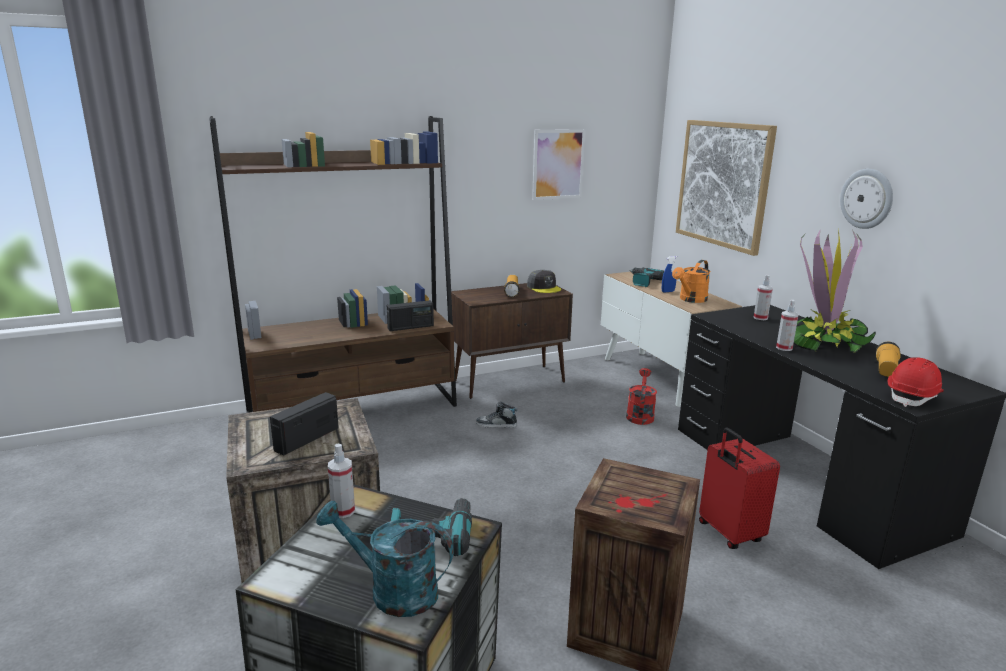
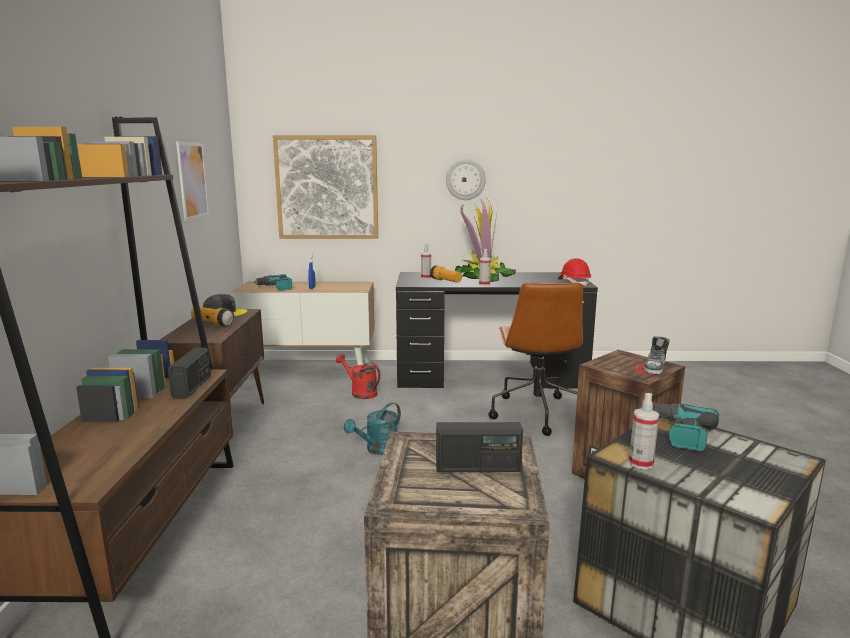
camera: 65 degrees left, 5 degrees down
(306, 439) = (478, 468): radio -> radio turned 60 degrees counterclockwise
(392, 591) = (760, 459): turquoise watering can -> turquoise watering can (378, 450)
(496, 425) = (301, 454): shoe -> shoe (655, 367)
(690, 300) = (341, 287): orange watering can -> none
(728, 533) = (536, 412): red suitcase -> brown office chair
(885, 370) = (535, 278): flashlight -> flashlight (446, 281)

